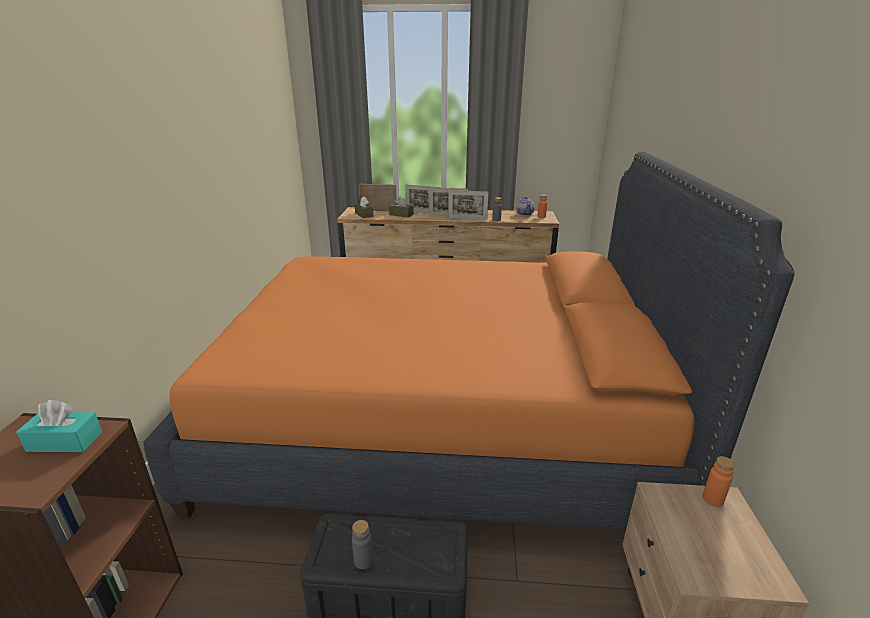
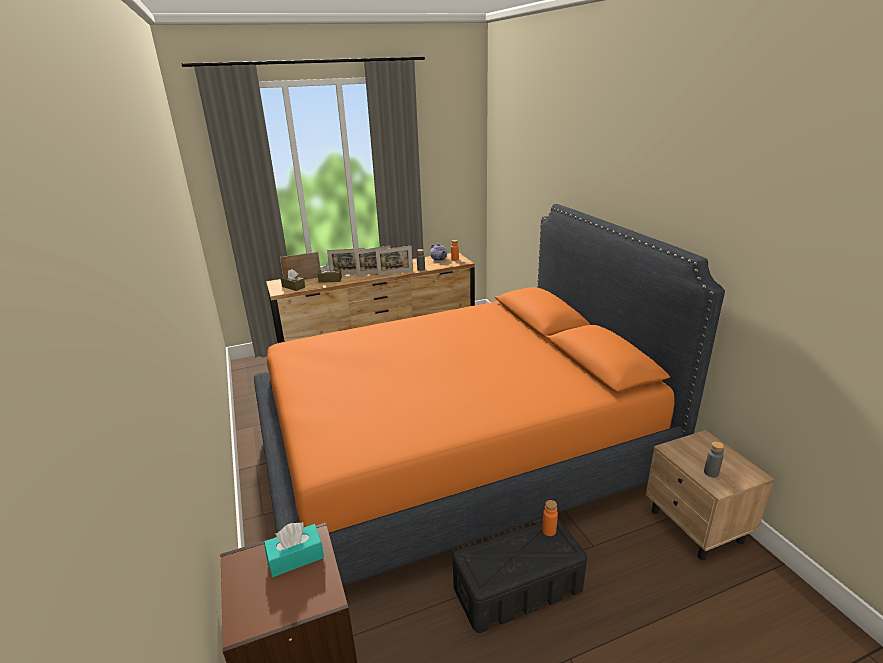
camera: 25 degrees left, 0 degrees up
(363, 560) = (511, 568): grey bottle -> grey bottle (711, 473)
(713, 499) = (698, 441): orange bottle -> orange bottle (549, 531)

